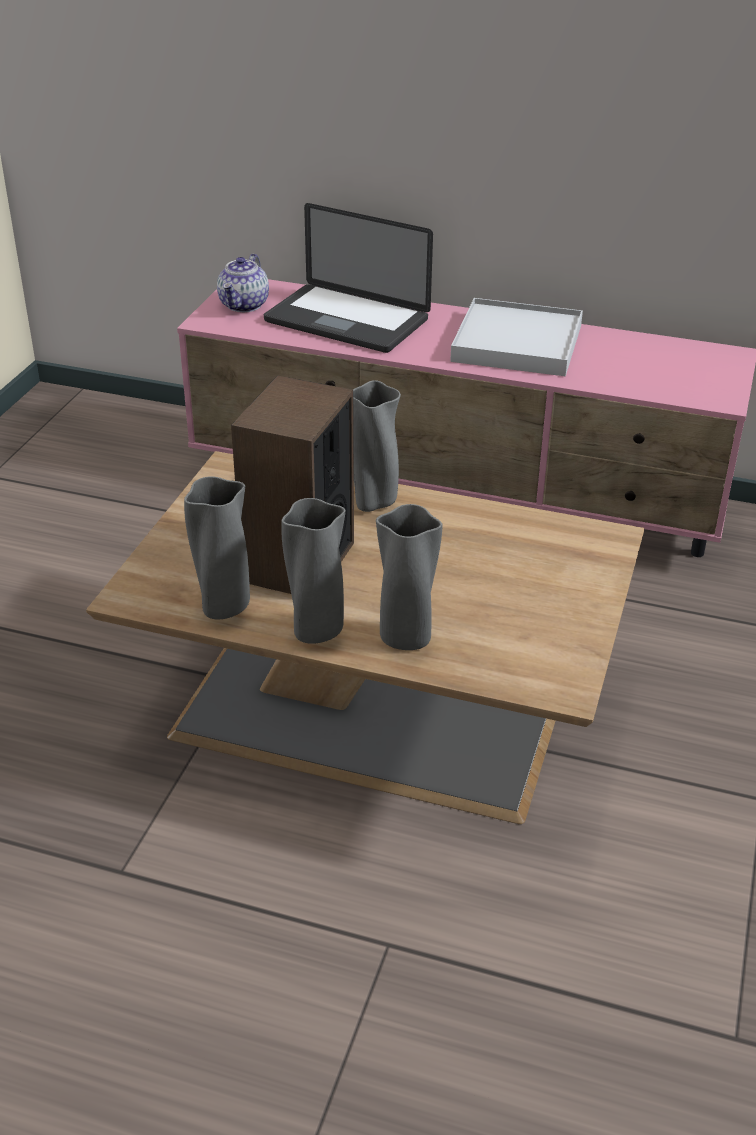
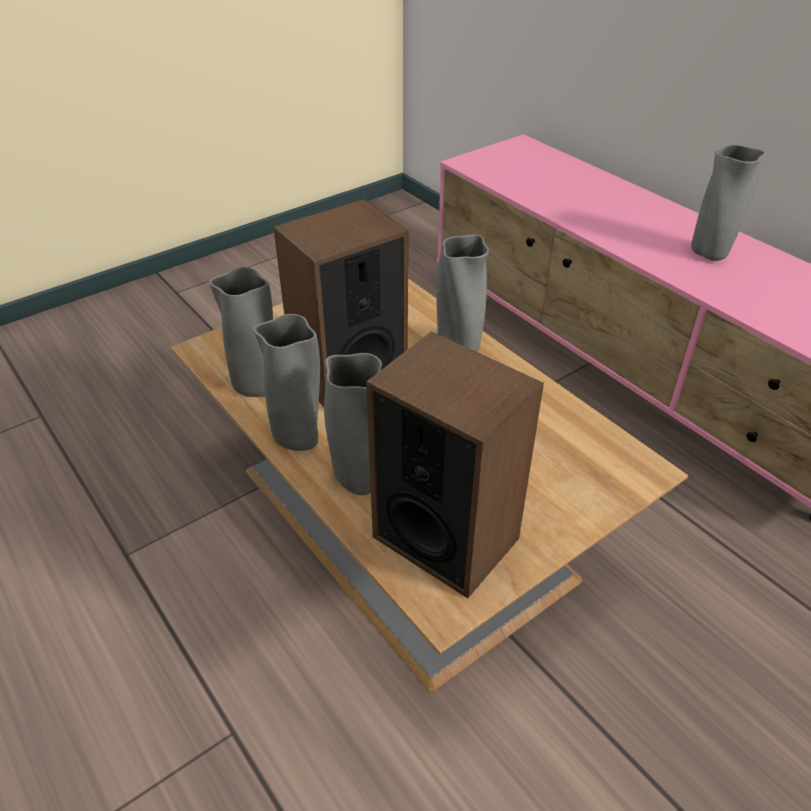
camera: 35 degrees right, 5 degrees up
(244, 305) = (506, 159): teapot -> none
(346, 321) = (574, 192): laptop -> none
(517, 343) = (709, 254): white tray -> grey vase
(518, 646) = (446, 537): none -> speaker

